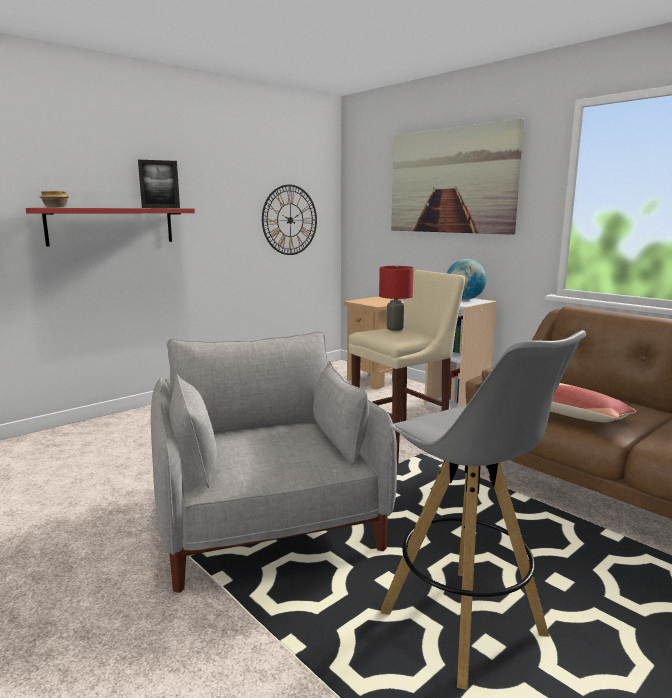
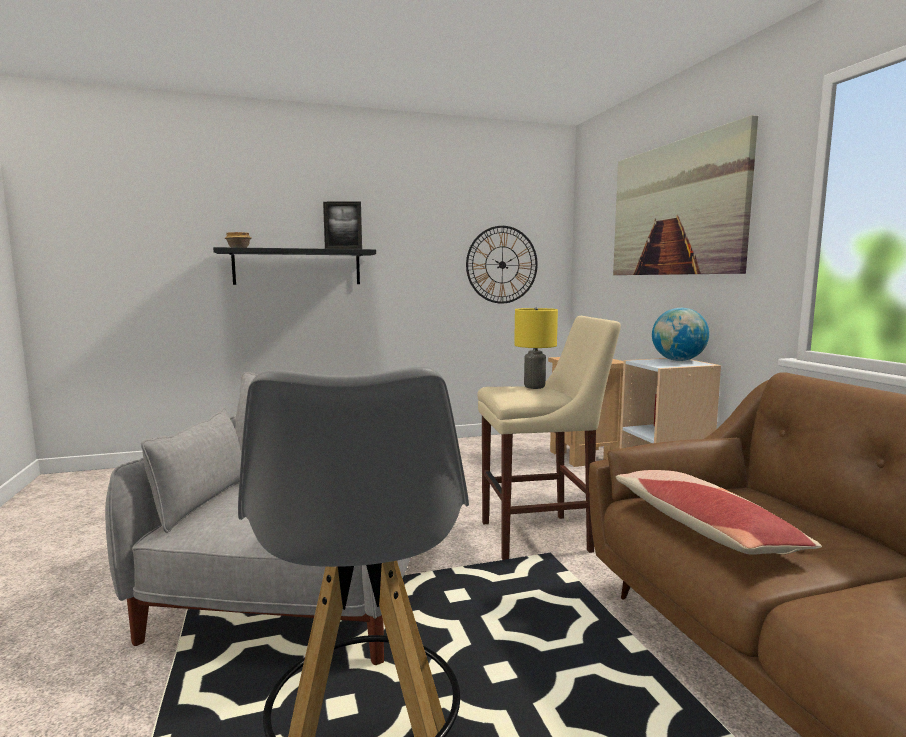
camera: 25 degrees right, 5 degrees down
(111, 226) = (297, 267): red shelf -> black shelf
(394, 329) = (533, 387): red table lamp -> yellow table lamp

